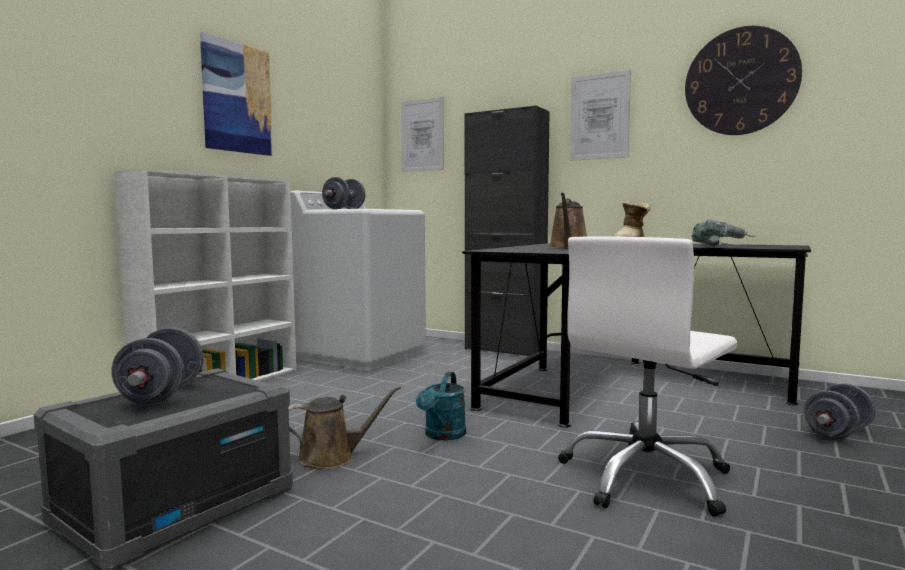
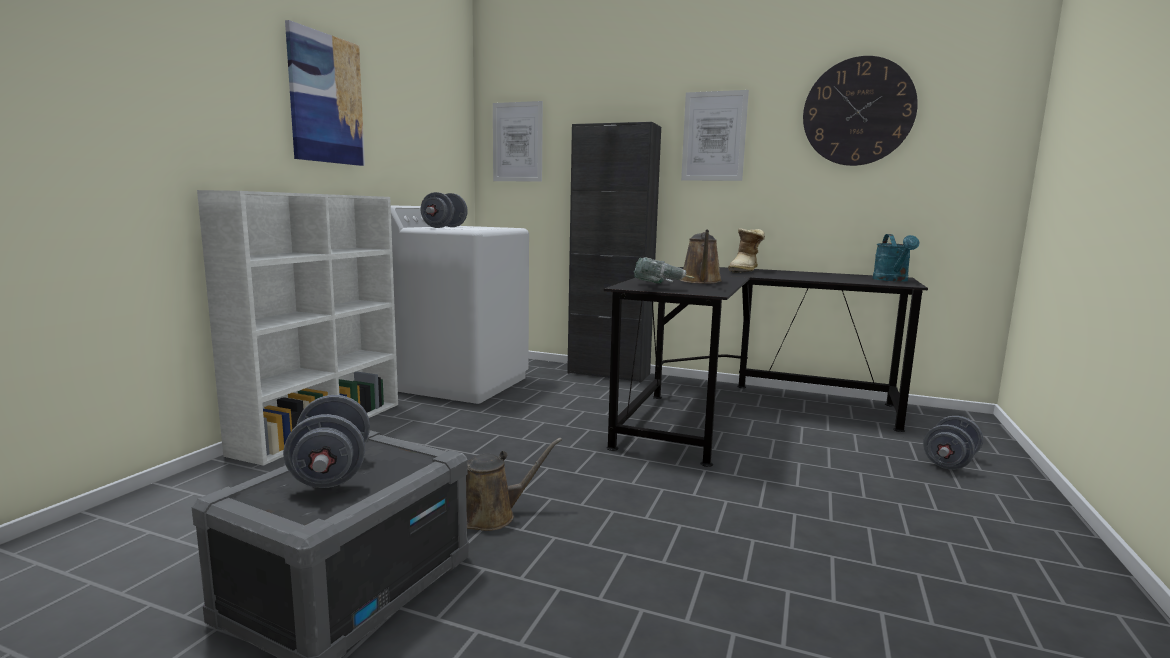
camera: 10 degrees left, 5 degrees up
(443, 436) = (593, 482): turquoise watering can -> turquoise watering can (892, 280)
(646, 478) = (807, 521): white office chair -> none
(719, 246) = (838, 280): power drill -> power drill (659, 286)

